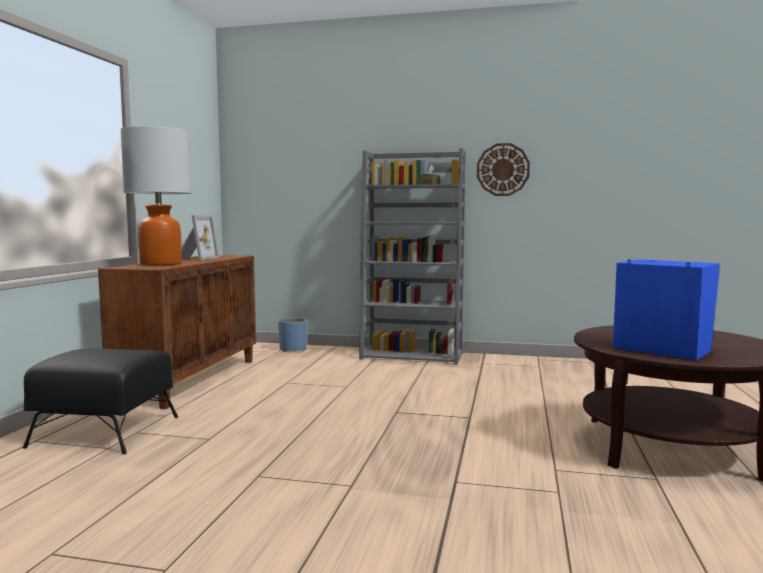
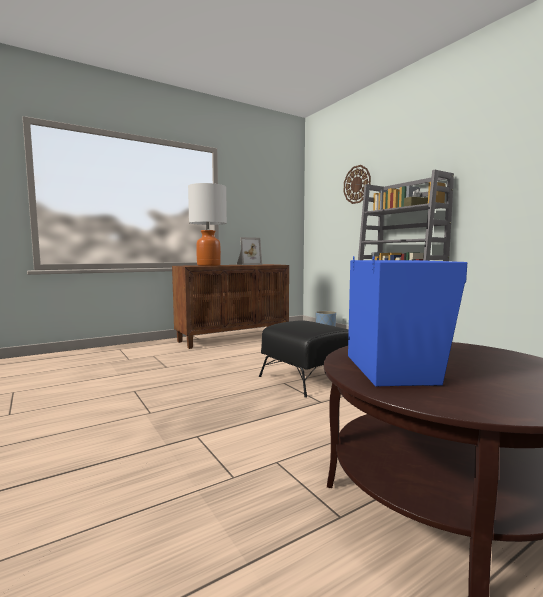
camera: 45 degrees right, 0 degrees up
(106, 431) = (146, 352): black ottoman -> black ottoman (307, 378)
(503, 169) = (489, 185): wall clock -> wall clock (357, 184)

